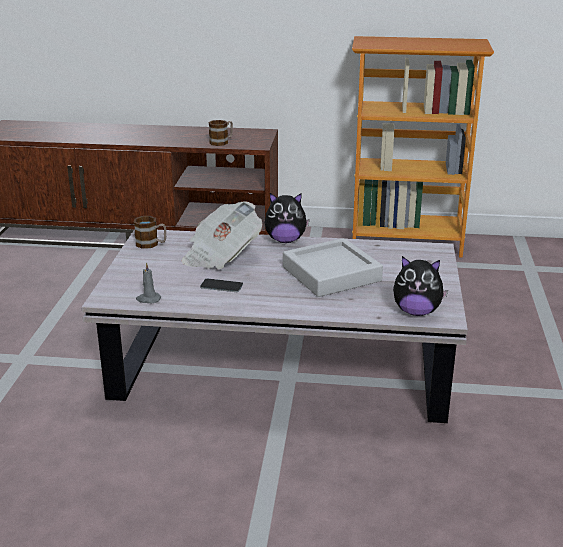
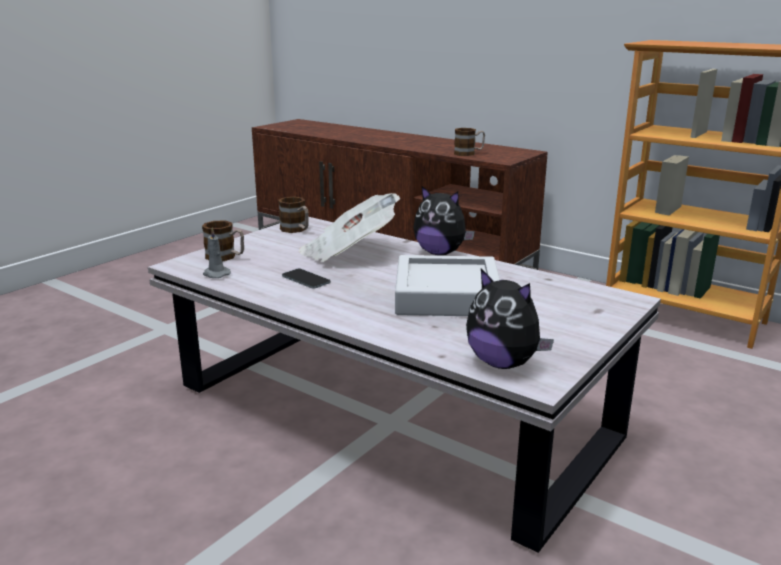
camera: 30 degrees right, 5 degrees down
(133, 283) = (226, 257): none -> mug

